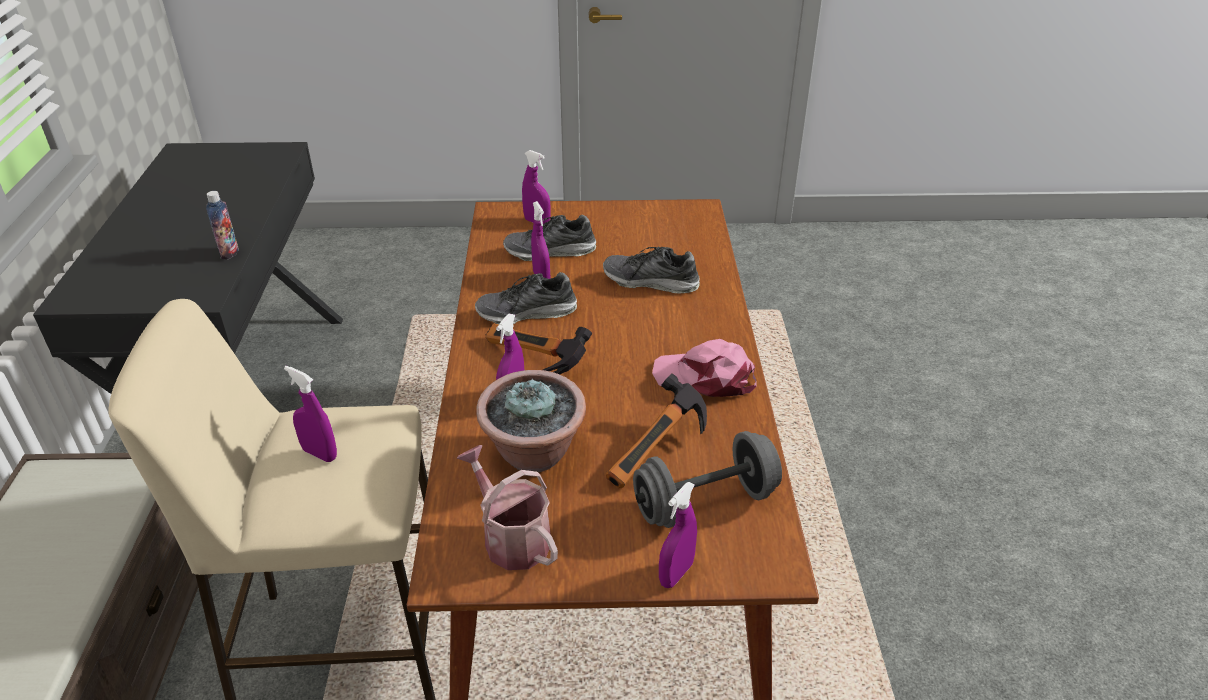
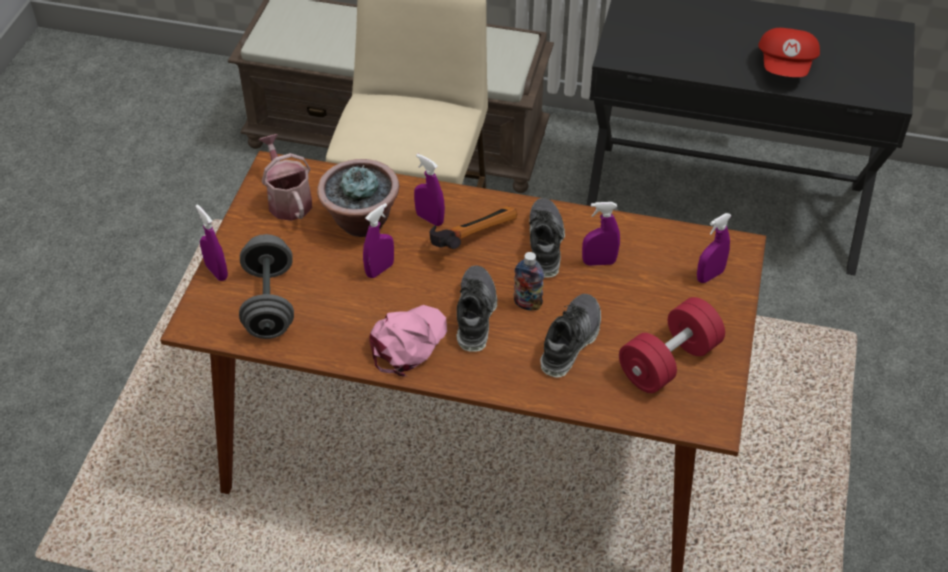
camera: 105 degrees right, 10 degrees up
(229, 253) = (682, 68): bottle -> bottle (527, 304)
(232, 198) = (786, 67): none -> red cap
(319, 454) = (410, 119): purple spray bottle -> purple spray bottle (380, 270)
(511, 537) = (287, 200): watering can -> watering can turned 90 degrees counterclockwise
(550, 251) = (647, 276): shoe -> shoe (474, 314)
(647, 232) = (669, 362): none -> red dumbbell
(660, 454) = (329, 290): hammer -> none

